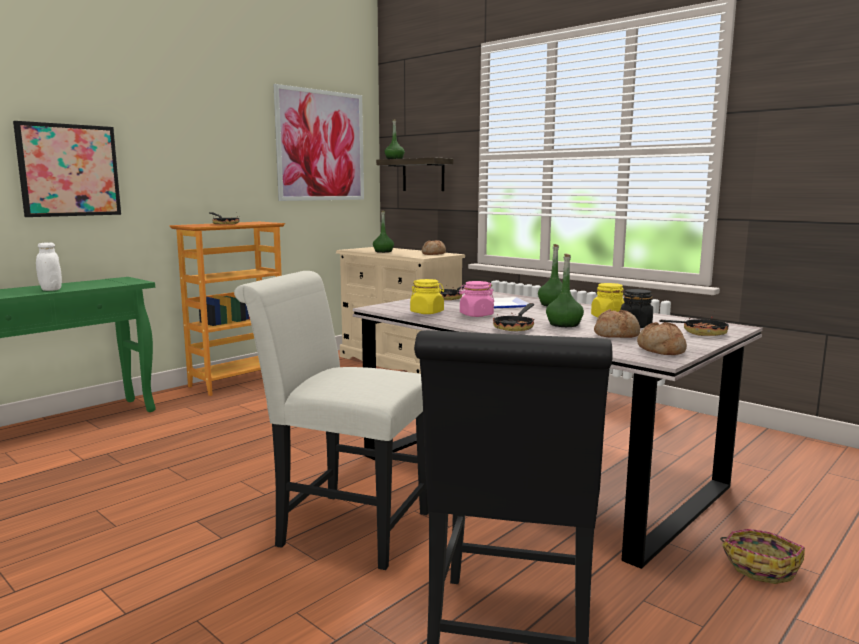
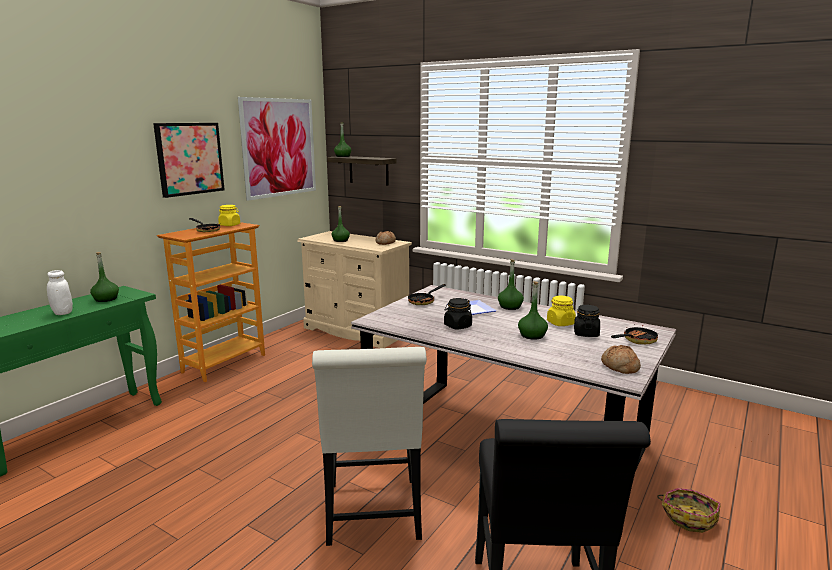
camera: 10 degrees left, 5 degrees up
(69, 170) = (63, 196): picture -> picture (189, 158)
(102, 283) = (106, 299): none -> green bottle
(344, 527) = (373, 516): white chair -> white chair turned 105 degrees counterclockwise
(427, 312) = (416, 325): yellow jar -> yellow jar (230, 225)
(476, 315) = (457, 326): pink jar -> black jar
(516, 327) = (497, 342): frying pan -> none
(616, 334) = (578, 347): bread -> none

